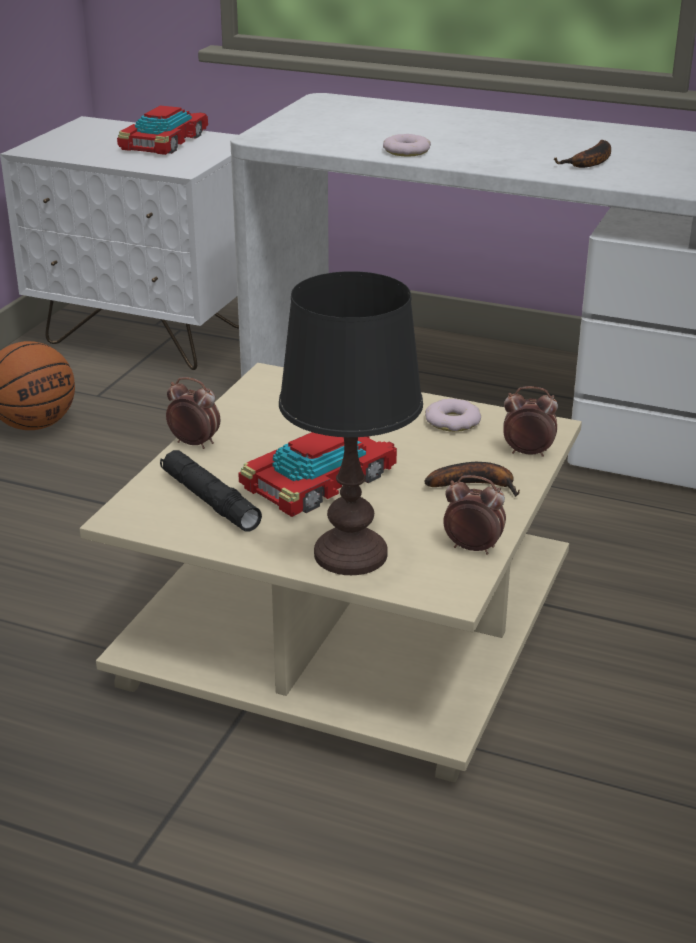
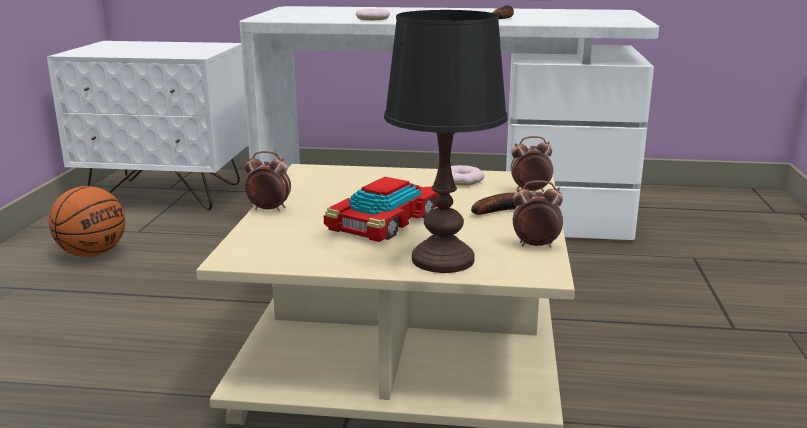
camera: 15 degrees left, 10 degrees down
(165, 142) = (174, 46): toy car -> none
(210, 500) = (303, 240): black flashlight -> none

